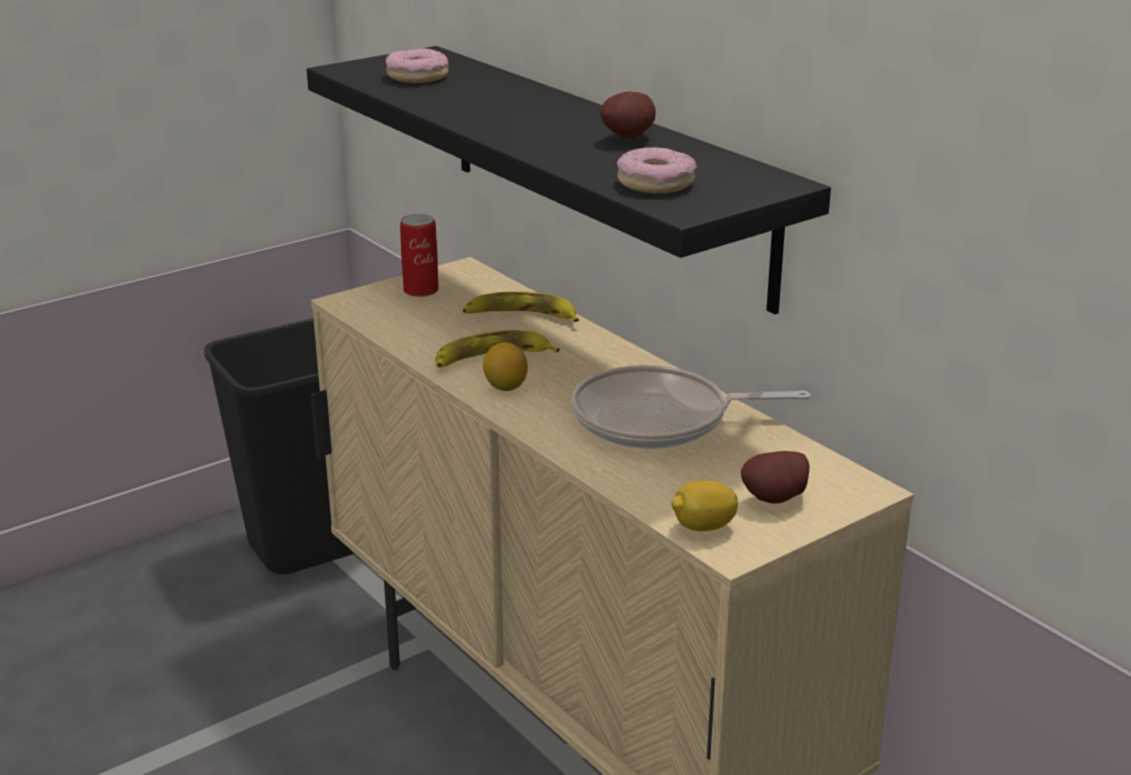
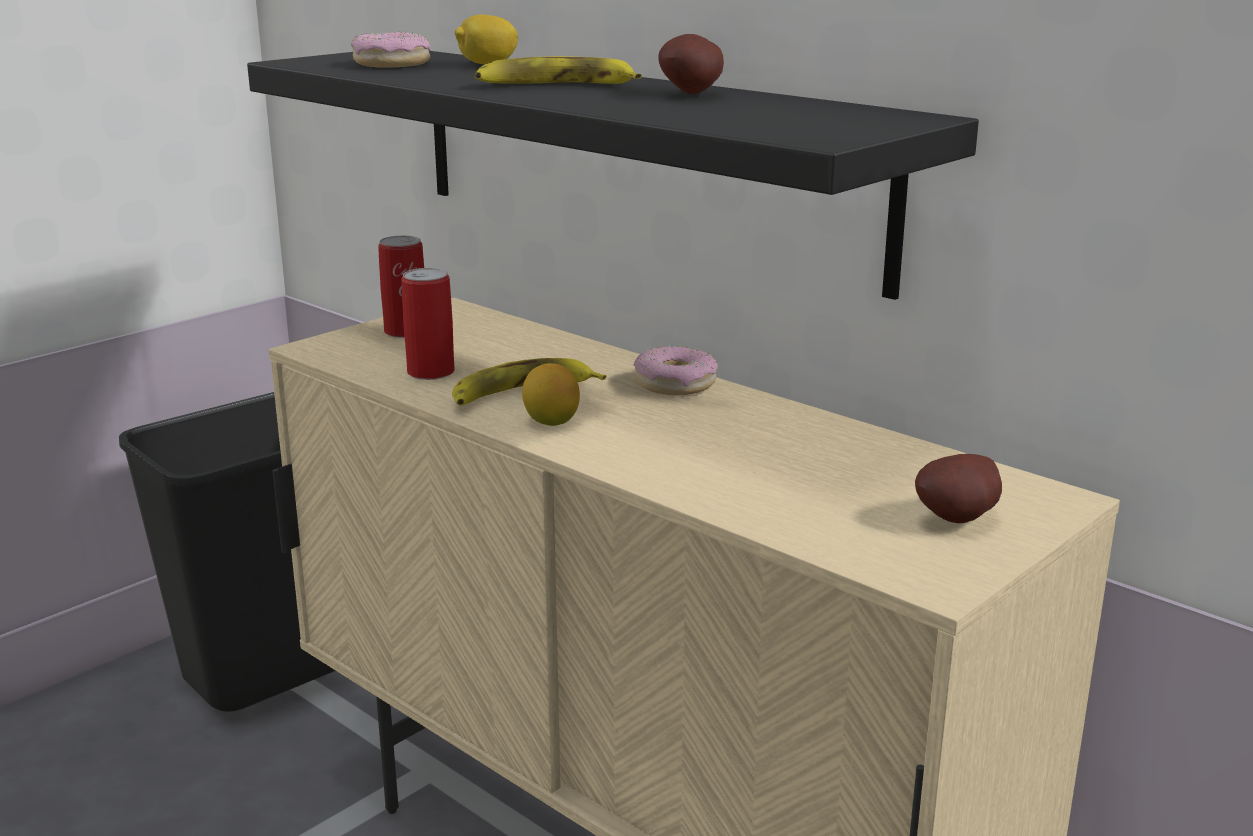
camera: 10 degrees left, 5 degrees down
(428, 332) = (431, 372): none -> can
(521, 316) = (540, 350): banana -> banana (555, 86)
(655, 183) = (762, 122): donut -> donut (675, 384)
(660, 420) = (762, 443): frying pan -> none
(703, 527) = (884, 559): lemon -> lemon (487, 64)

